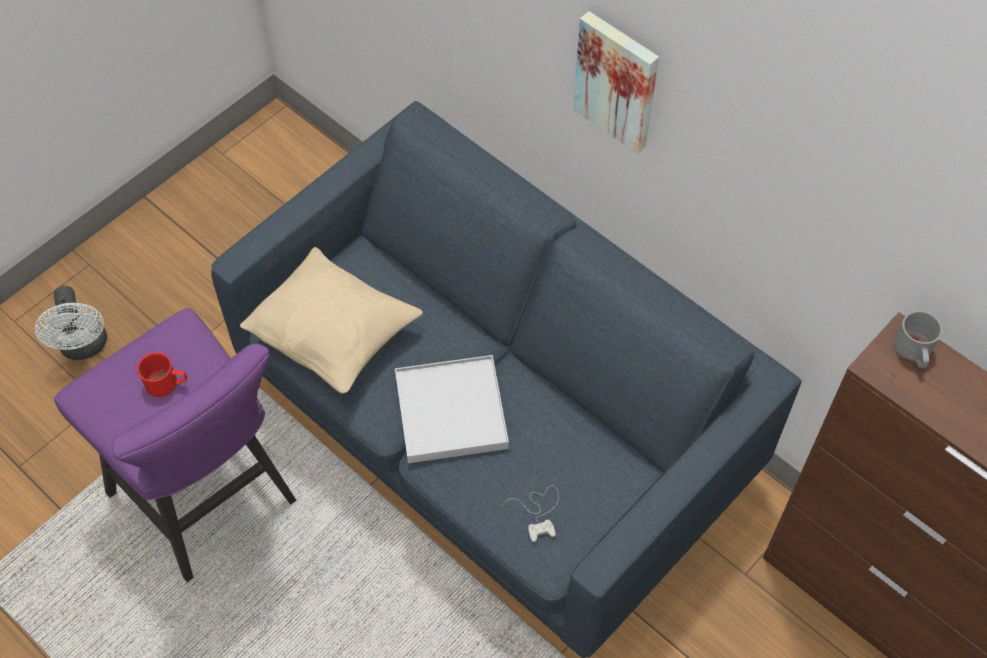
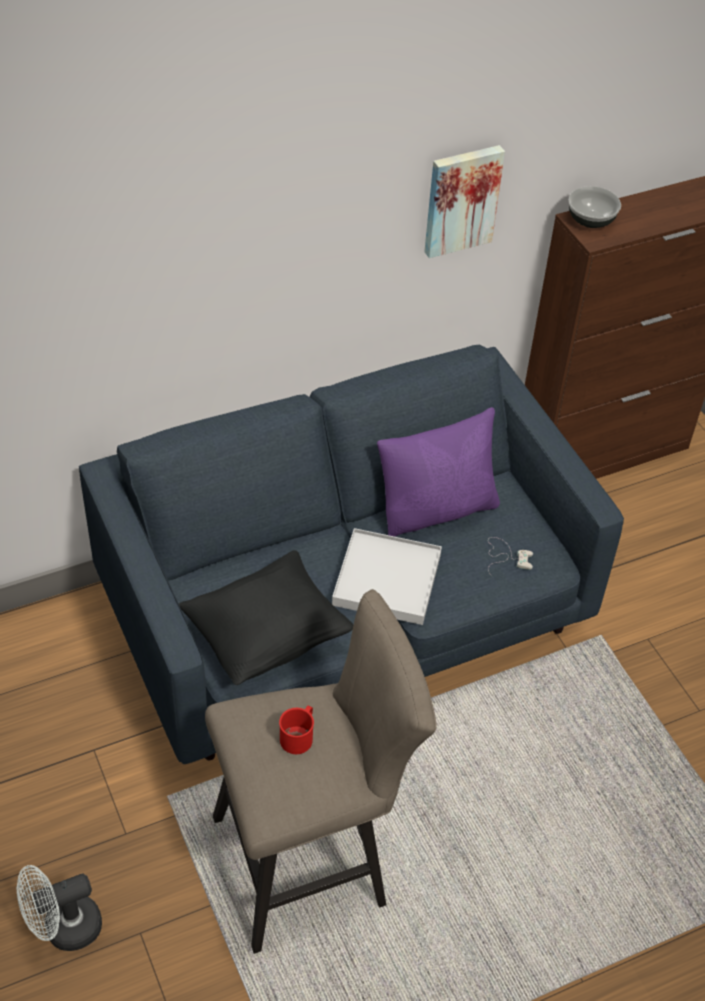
camera: 70 degrees left, 10 degrees down
(84, 347) = (63, 929): white fan -> white fan turned 150 degrees clockwise
(211, 504) = (312, 860): purple stool -> beige stool
(334, 338) = (267, 637): beige pillow -> black pillow
(571, 425) = (437, 509): none -> purple pillow
(618, 80) = (292, 249): picture -> picture (461, 199)
(913, 353) = (591, 220): grey mug -> bowl

